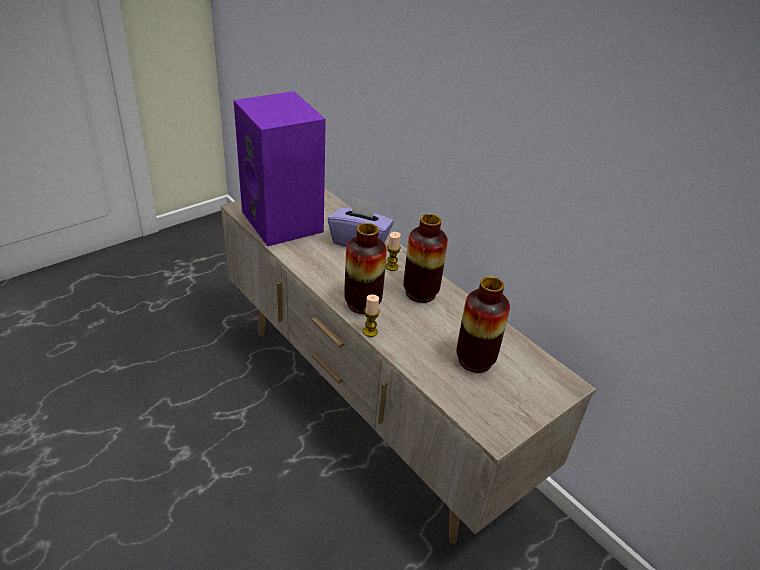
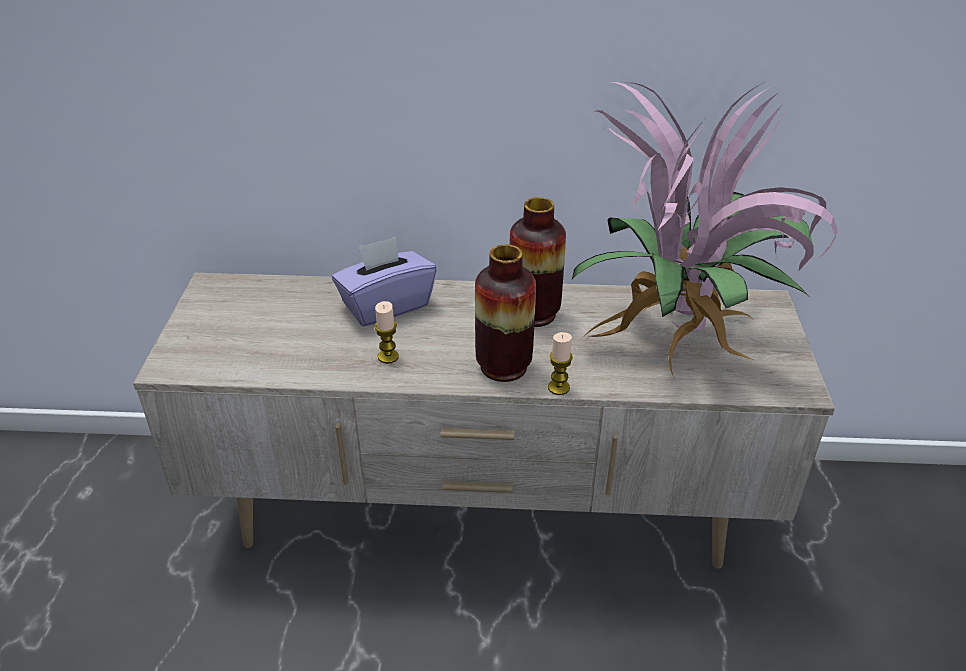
camera: 45 degrees left, 0 degrees up
(284, 222) = (261, 344): purple speaker -> none
(391, 267) = (463, 308): candle -> candle (388, 356)
(475, 360) = (681, 339): vase -> potted plant

